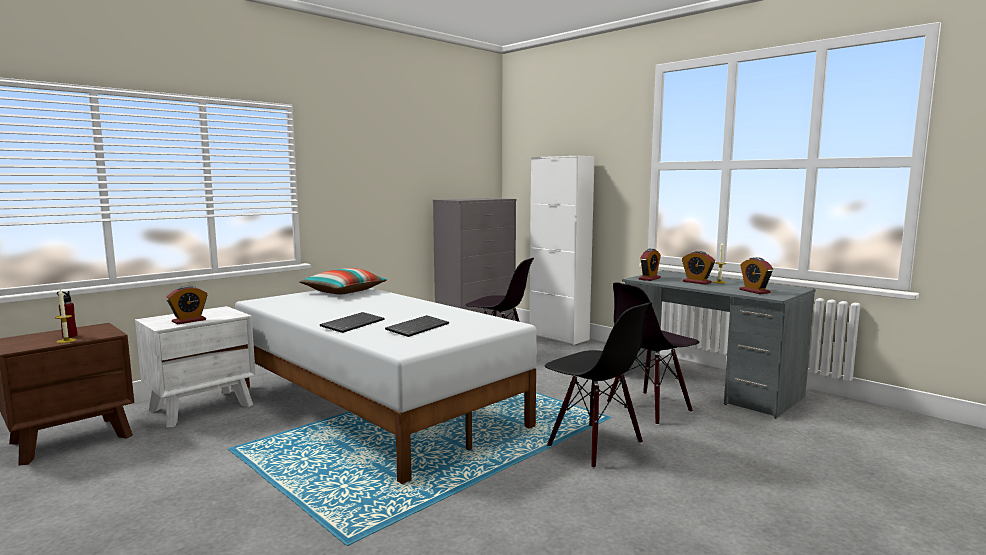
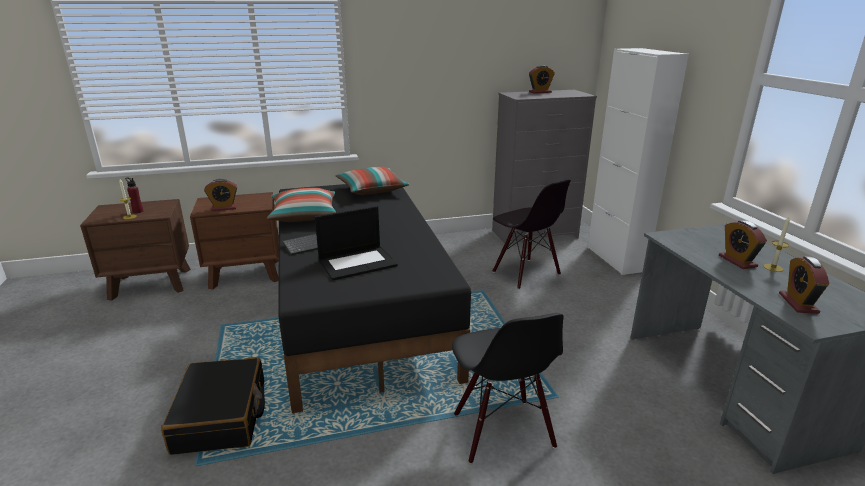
camera: 30 degrees right, 15 degrees up
(202, 407) = (246, 274): white nightstand -> brown nightstand
(304, 312) = (304, 216): none -> pillow
(327, 507) = (221, 416): none -> black suitcase
(375, 405) = (361, 308): white bed -> black bed
(417, 327) = (358, 262): keyboard -> laptop
(649, 278) = (680, 239): alarm clock -> alarm clock (540, 92)
(649, 407) = (617, 397): black chair -> none

